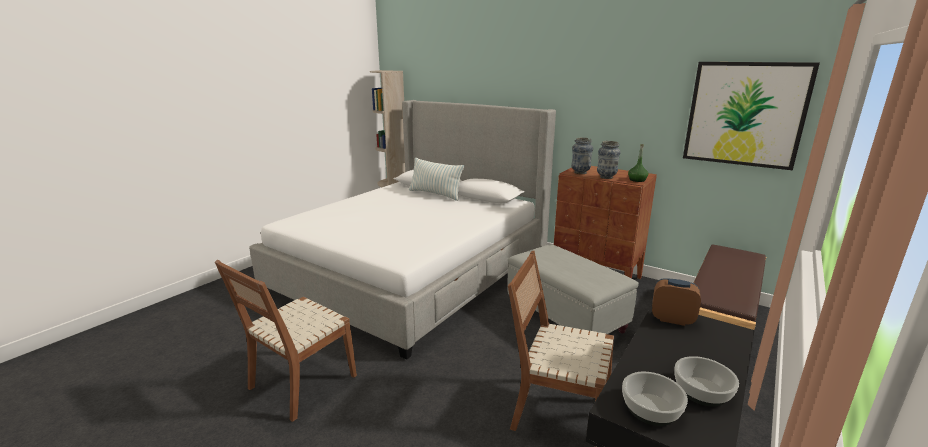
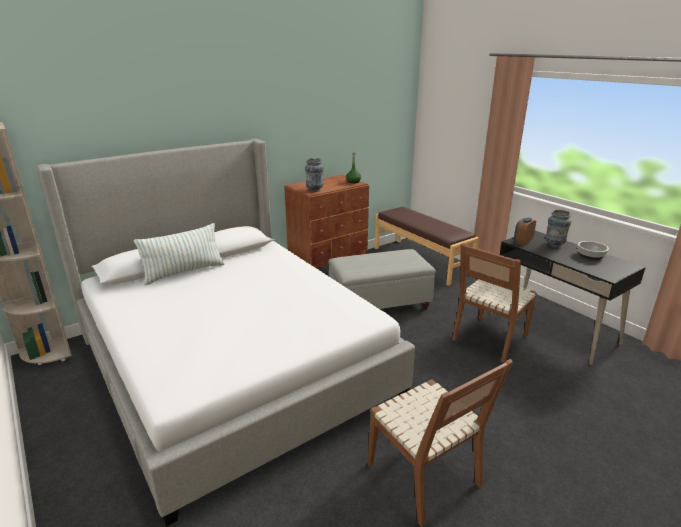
camera: 70 degrees left, 5 degrees up
(606, 177) = (337, 187): vase -> vase (554, 245)
(652, 408) = (608, 269): bowl -> none
(745, 114) = (381, 117): picture -> none

